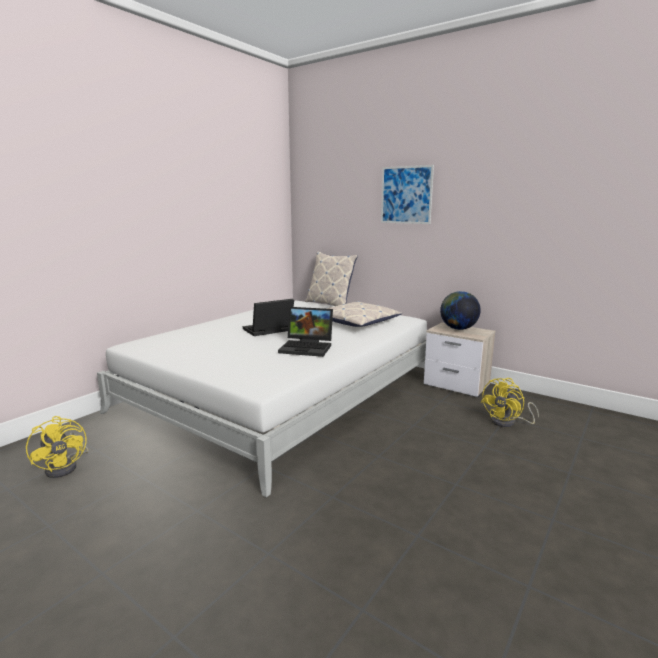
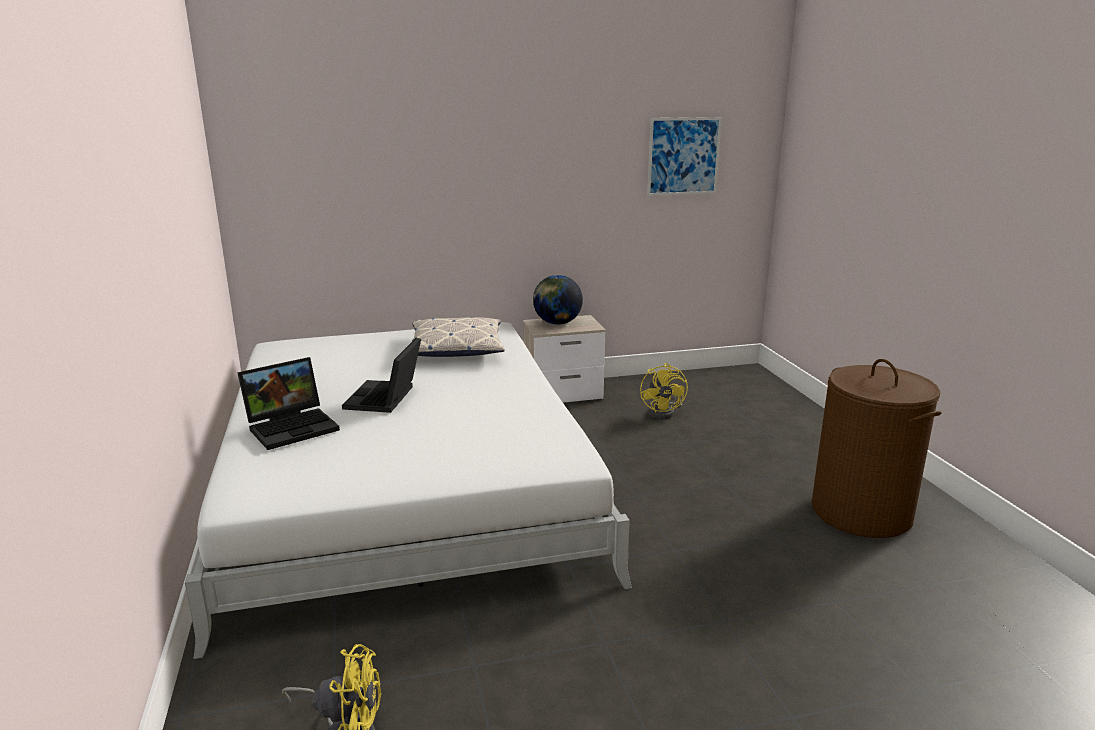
camera: 50 degrees left, 5 degrees up
(308, 347) = (492, 400): laptop -> laptop (293, 426)
(330, 304) = (342, 333): pillow -> none
(406, 195) = (449, 150): picture -> picture (683, 156)
(539, 577) = (862, 512): none -> brown laundry basket

